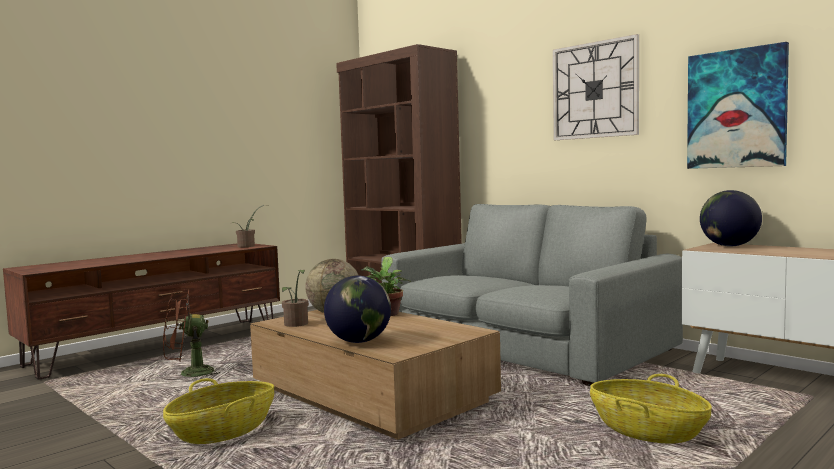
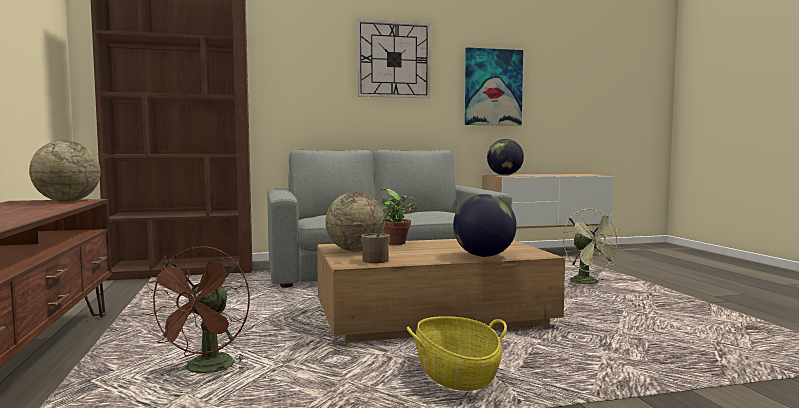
camera: 60 degrees left, 0 degrees up
(248, 246) = (67, 201): potted plant -> globe
(647, 432) = (589, 283): basket -> green fan

